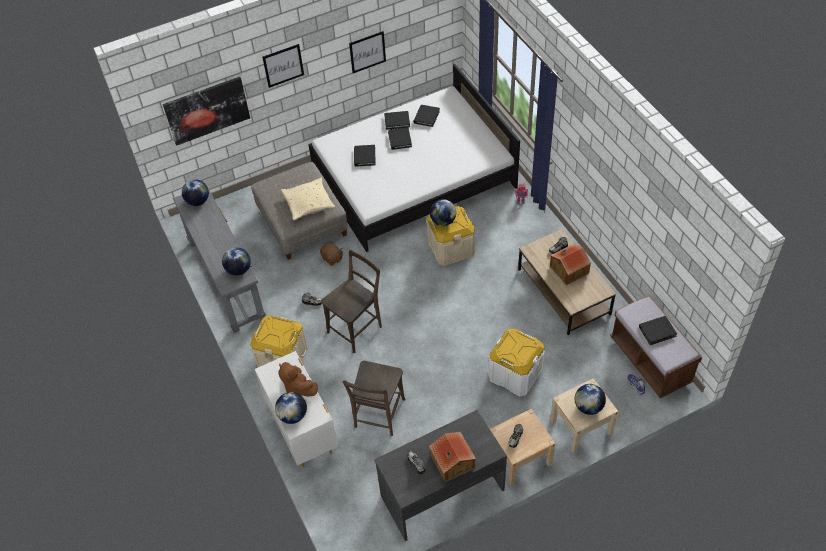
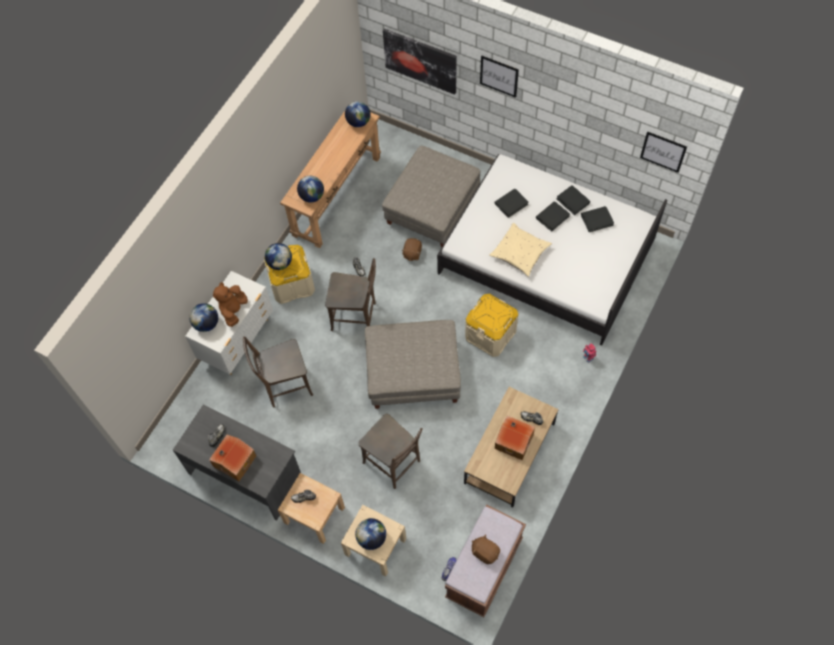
camera: 55 degrees right, 10 degrees up
(226, 279) = (337, 196): grey console table -> brown console table
(308, 203) = (430, 197): beige pillow -> beige pillow (520, 253)
(367, 52) = (585, 124): picture -> picture (663, 151)
(443, 221) = (486, 308): globe -> globe (280, 263)
(443, 317) = (413, 373): none -> grey ottoman
(515, 373) = (394, 464): white storage box -> brown chair
(657, 331) = (485, 552): black book -> brown plush toy

